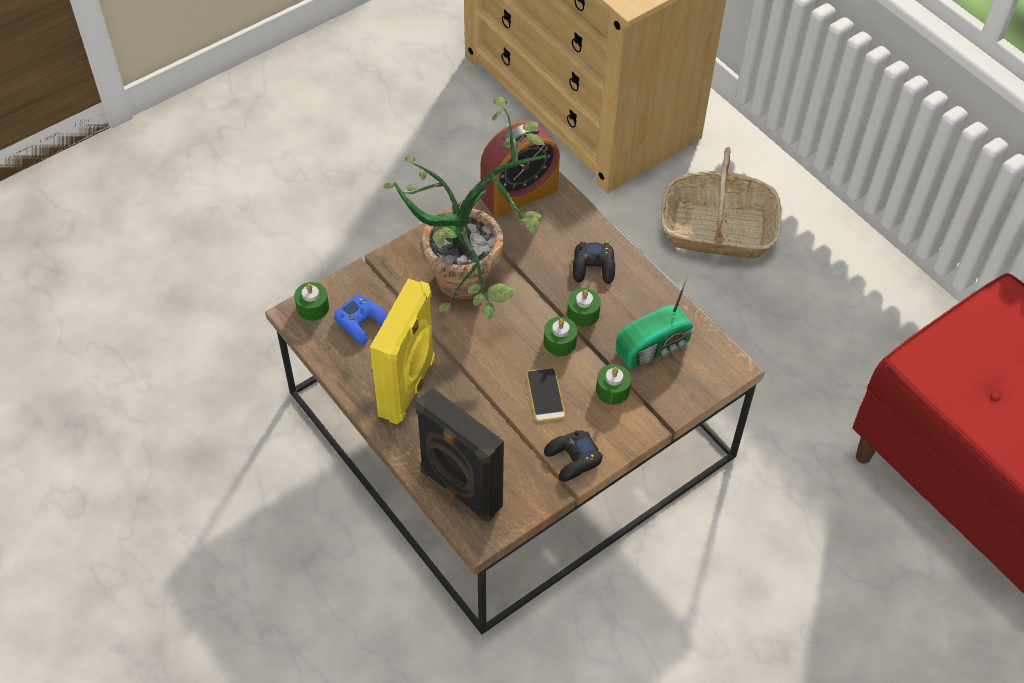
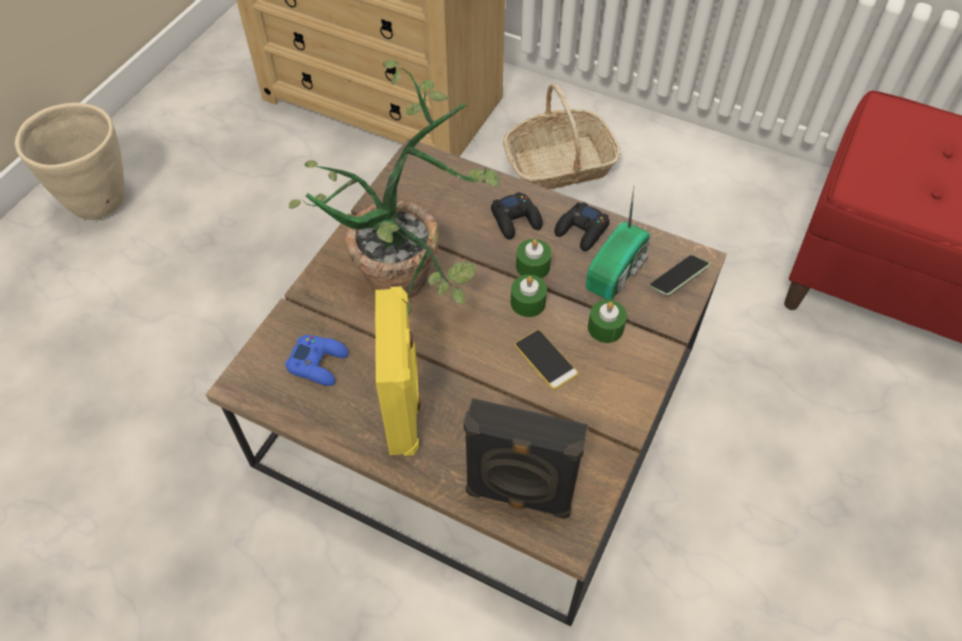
camera: 25 degrees left, 0 degrees up
(273, 106) = (100, 201): none -> beige planter
(312, 307) = (257, 369): green candle -> none
(519, 193) = (405, 179): alarm clock -> none
(572, 459) = (611, 412): black game controller -> black game controller (582, 231)
(703, 376) = (677, 280): none -> phone

